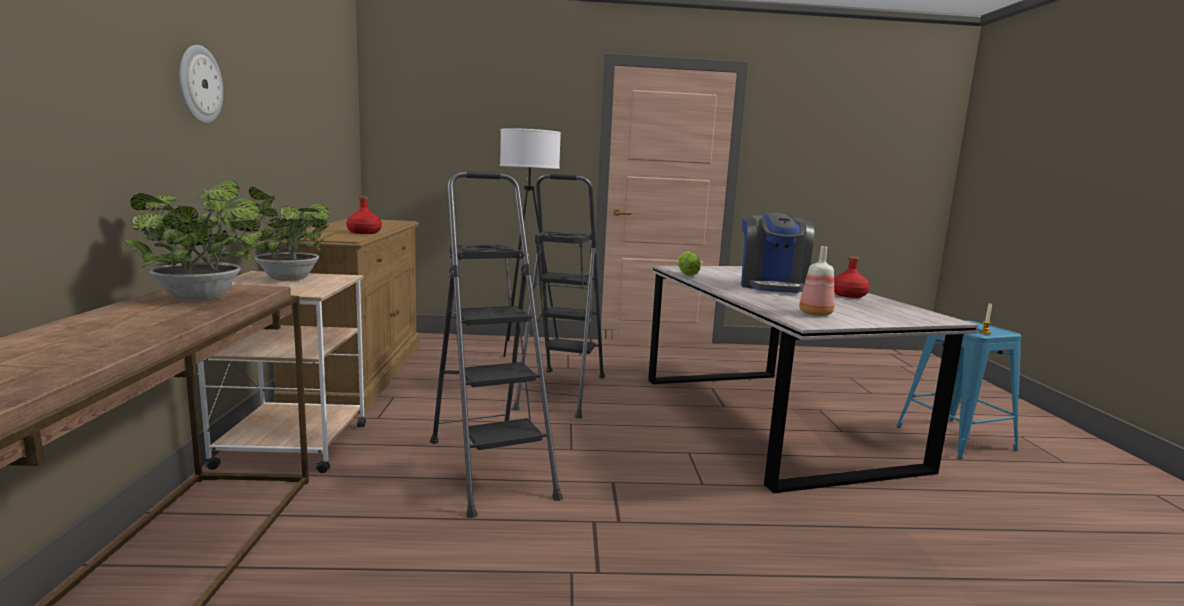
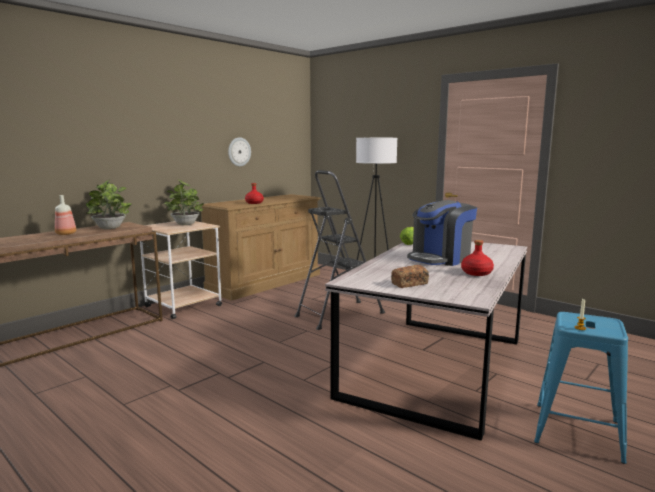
camera: 45 degrees right, 0 degrees up
(199, 84) = (154, 134): wall clock -> wall clock (239, 152)
(490, 466) = (230, 336): step ladder -> none
(814, 313) = (380, 278): bottle -> bottle (66, 234)
(856, 315) = (409, 284): none -> bread

